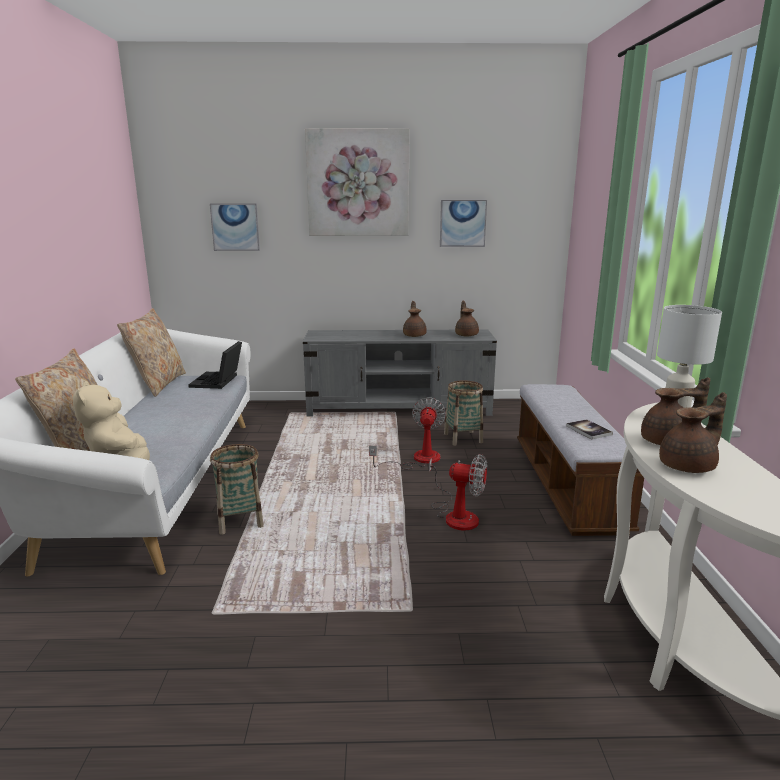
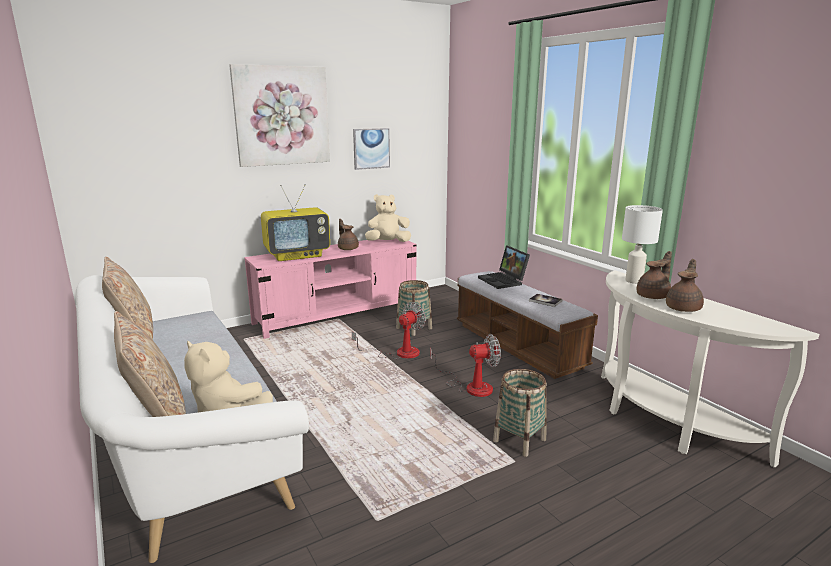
camera: 30 degrees left, 0 degrees up
(218, 381) = (200, 321): laptop -> laptop (504, 281)
(235, 227) = (161, 162): picture -> none
(240, 520) = (310, 442): basket -> basket (519, 440)
(356, 335) = (297, 255): none -> television
(399, 408) = (338, 314): grey tv stand -> pink tv stand
(417, 459) = (399, 353): fan -> fan turned 60 degrees clockwise
(466, 335) = (388, 242): brown teapot -> beige plush toy

